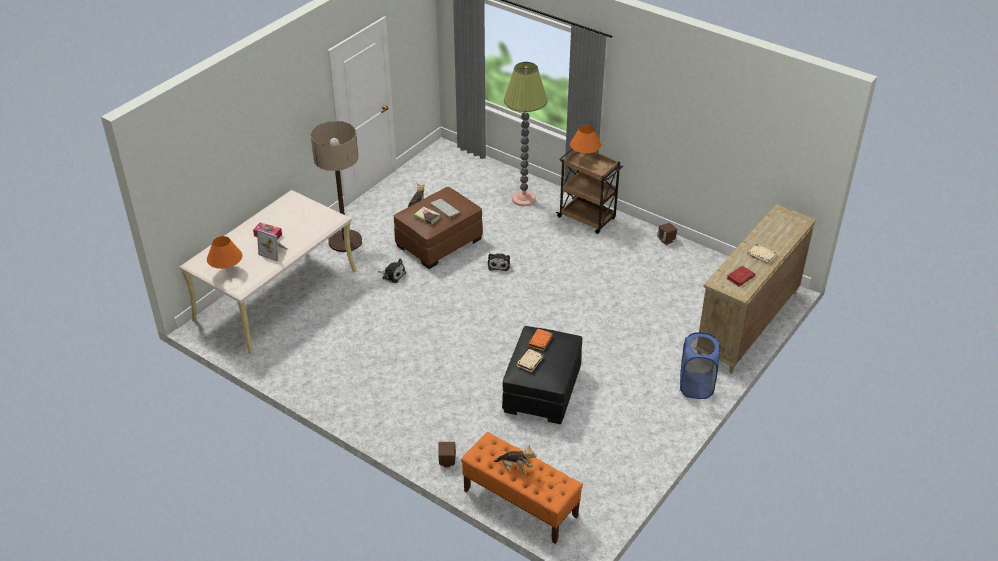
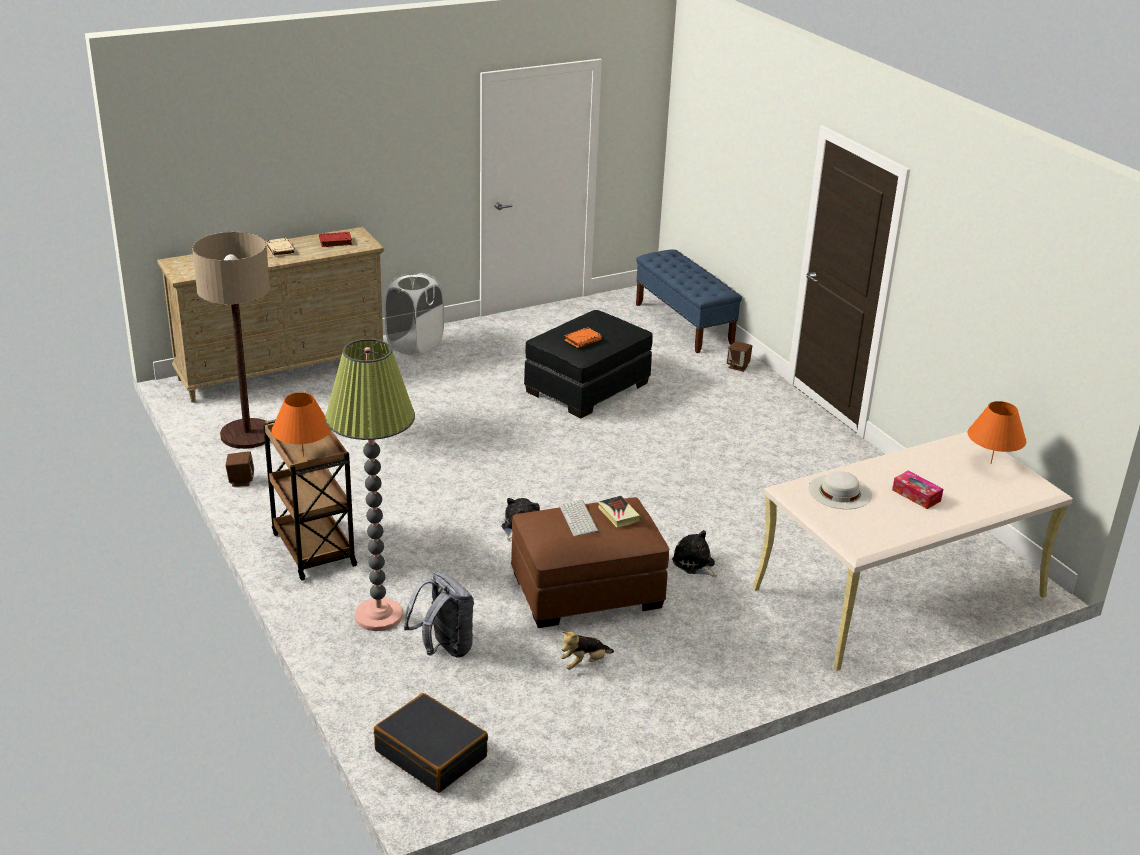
camera: 155 degrees left, 10 degrees down
(274, 251) = (910, 469): picture frame -> none
(309, 224) = (840, 492): none -> white hat
(345, 241) = (749, 645): floor lamp -> floor lamp (247, 434)
(452, 158) = (431, 753): none -> black suitcase
(482, 195) = (443, 648): none -> grey backpack
(515, 467) = (693, 274): plush toy -> none
(520, 503) = (684, 324): orange bench -> blue bench
(529, 362) = (612, 328): beige book -> none
(696, 386) = (415, 345): blue laundry basket -> white laundry basket

